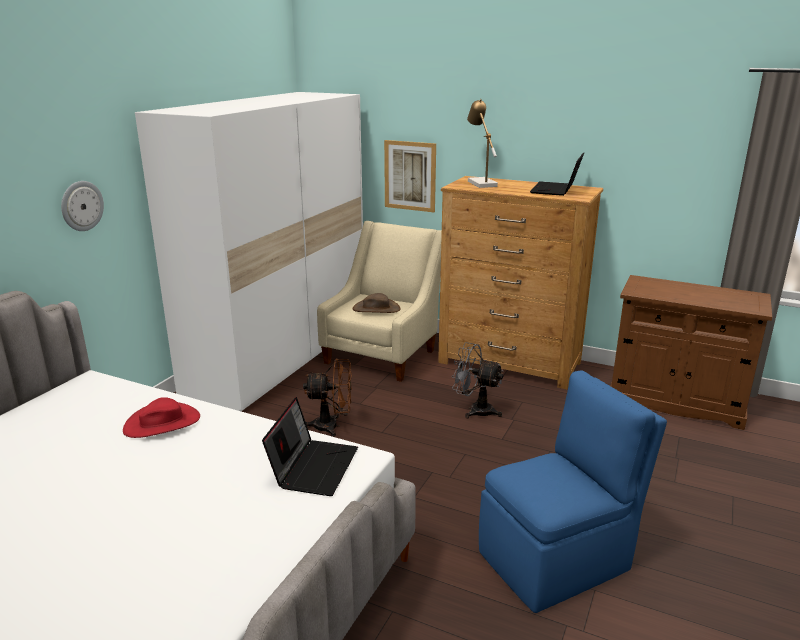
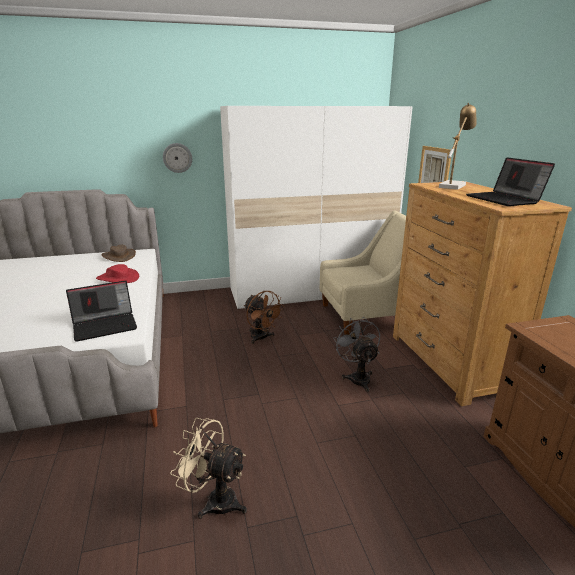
camera: 50 degrees right, 0 degrees up
(376, 309) = (356, 276): brown hat -> brown hat (119, 256)
(556, 190) = (505, 200): laptop -> laptop turned 90 degrees counterclockwise
(557, 560) = (214, 500): blue chair -> beige fan

